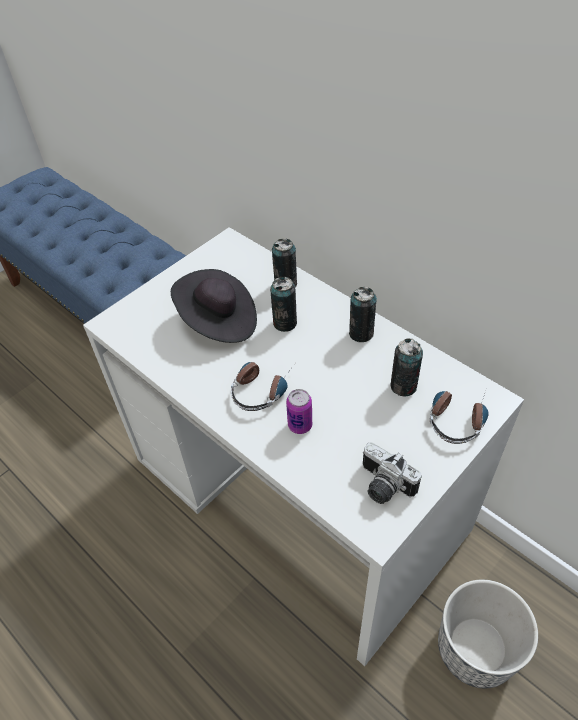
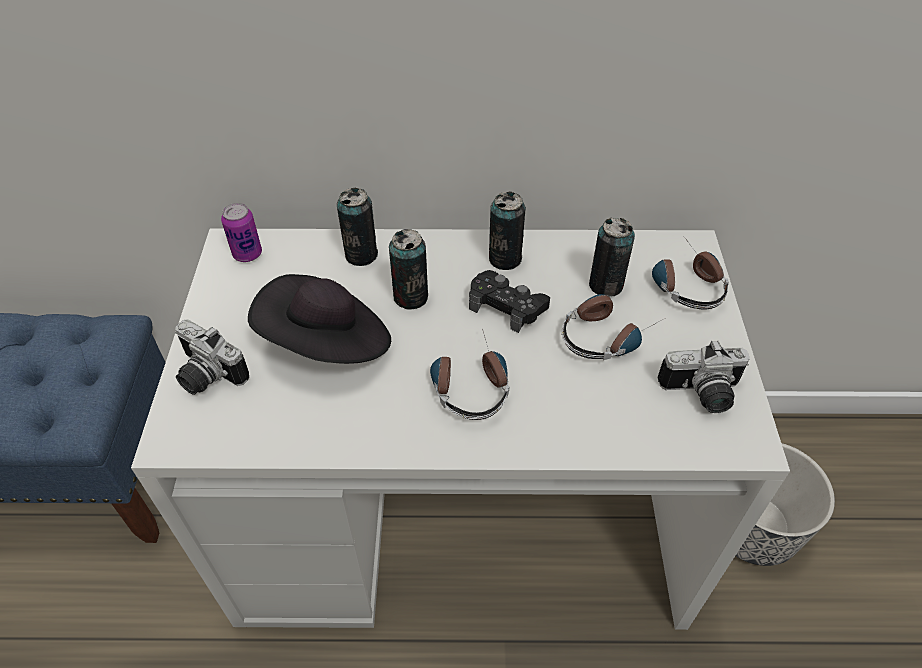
camera: 45 degrees left, 0 degrees up
(151, 302) = (206, 375): none -> camera
(300, 425) = (556, 393): can -> can (247, 254)
(330, 361) = (507, 306): none -> black game controller
(369, 414) = (607, 334): none -> headphones

